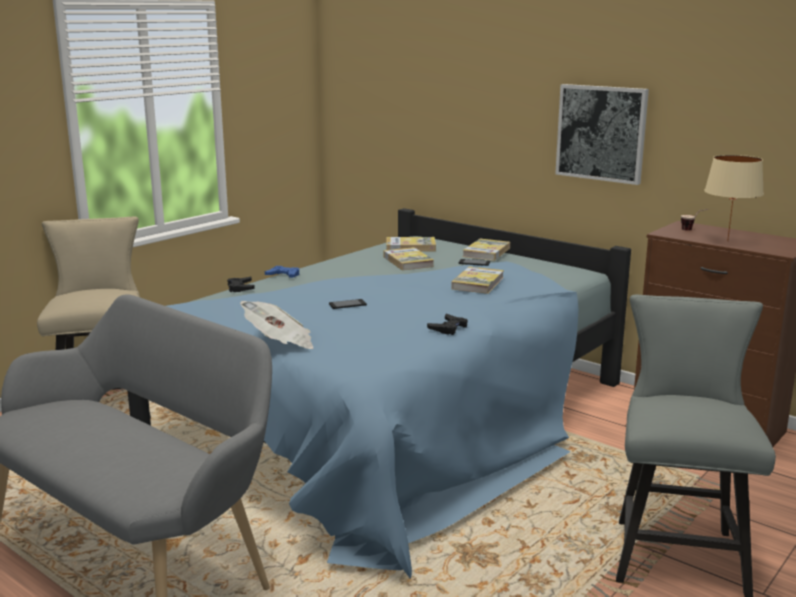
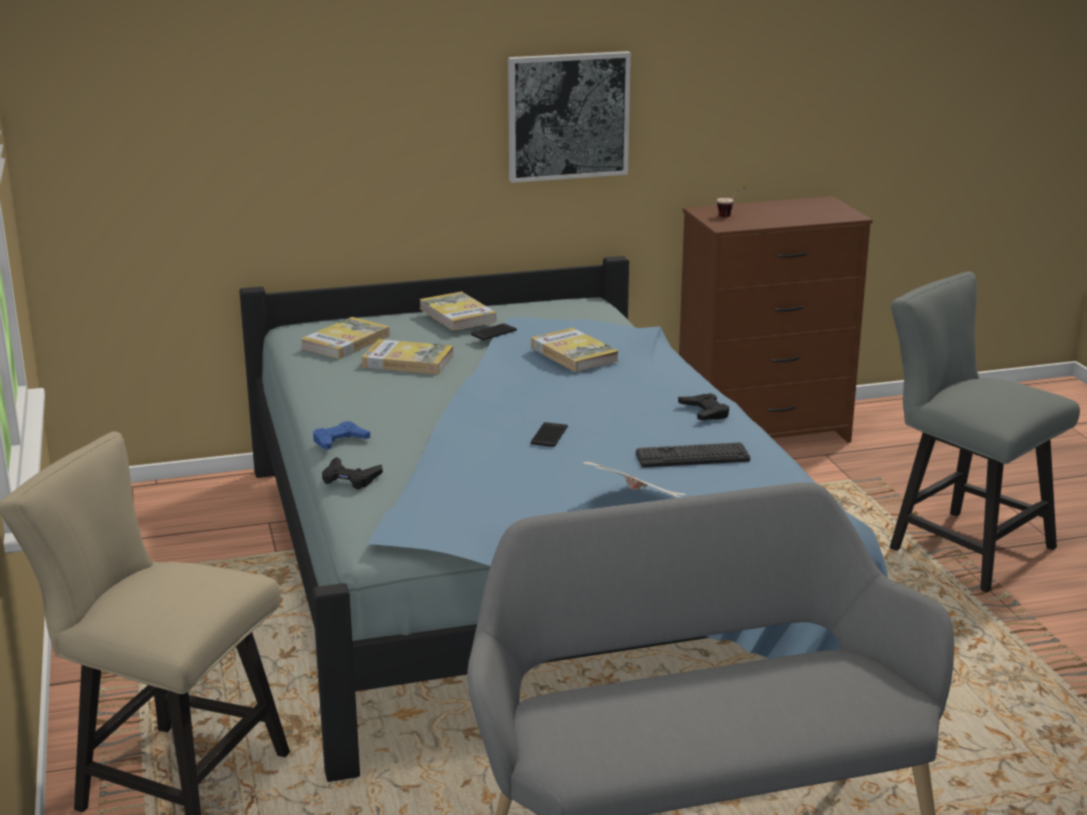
camera: 55 degrees left, 5 degrees up
(372, 340) = (692, 457): none -> keyboard
(728, 241) = (789, 218): beige table lamp -> none

